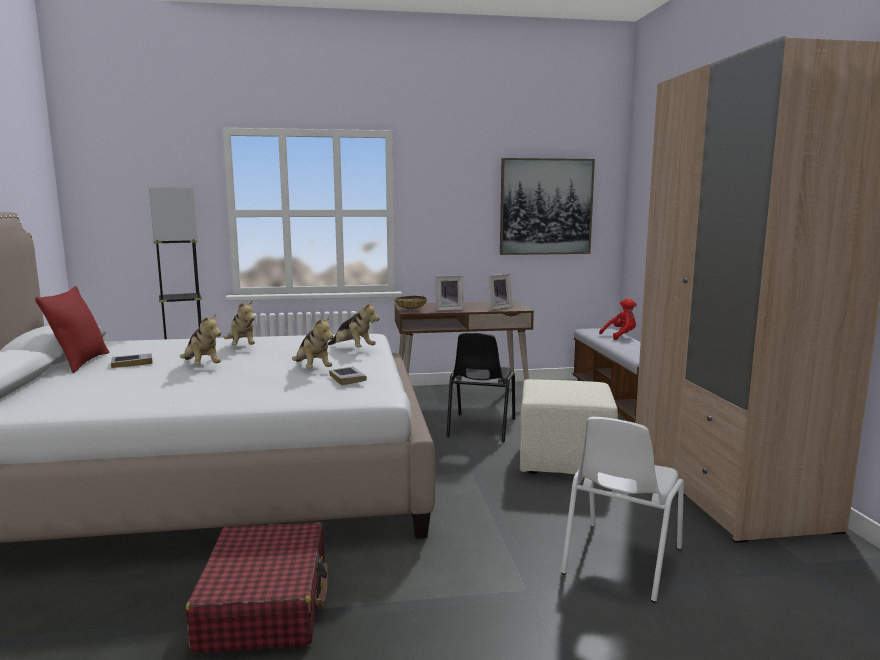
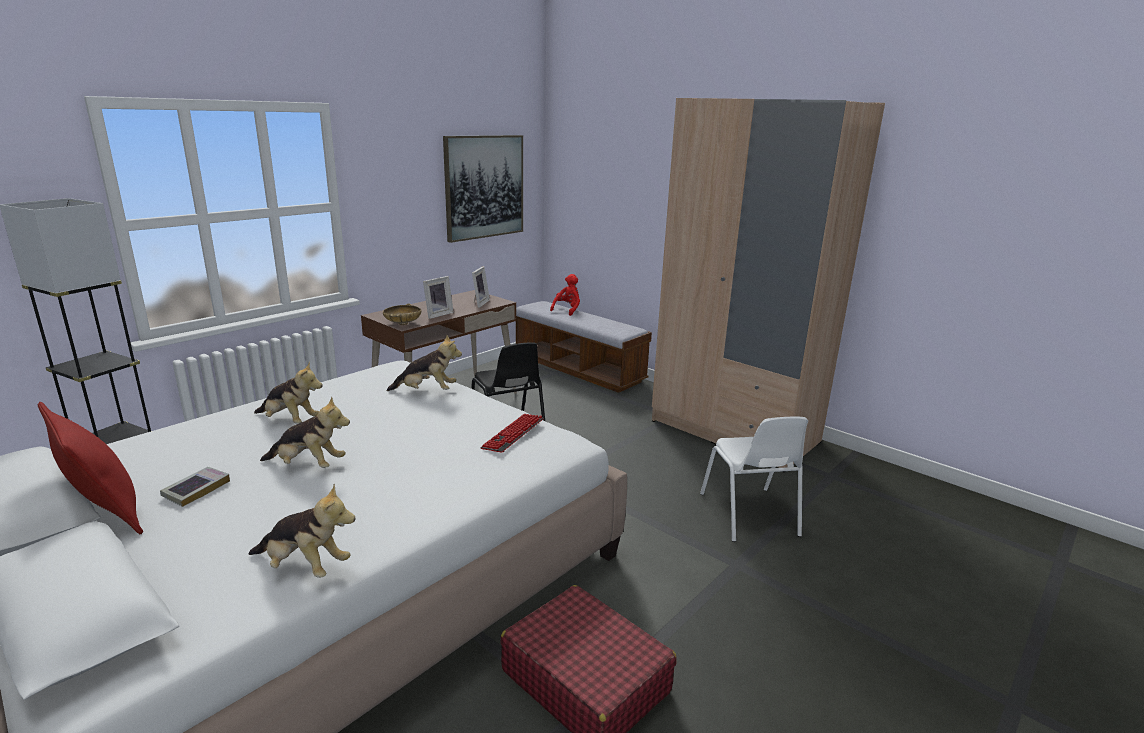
camera: 40 degrees left, 10 degrees up
(312, 369) = (444, 431): plush toy -> plush toy (304, 566)
(347, 379) = (513, 434): book -> keyboard
(565, 461) = (615, 443): beige ottoman -> none

